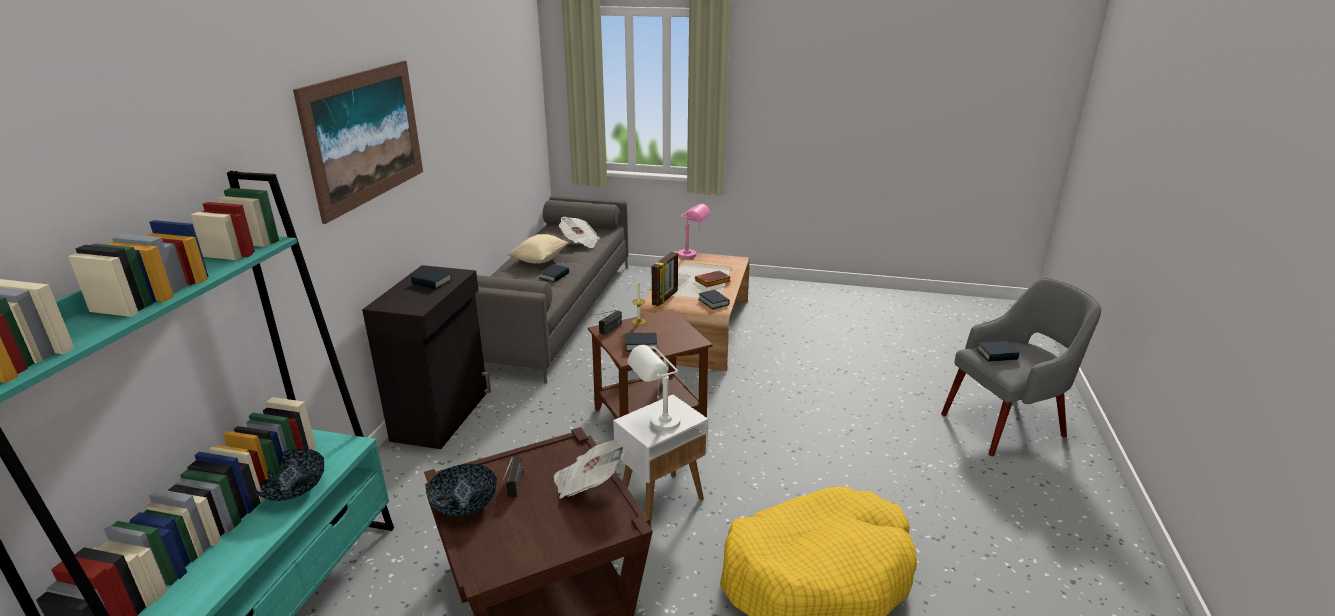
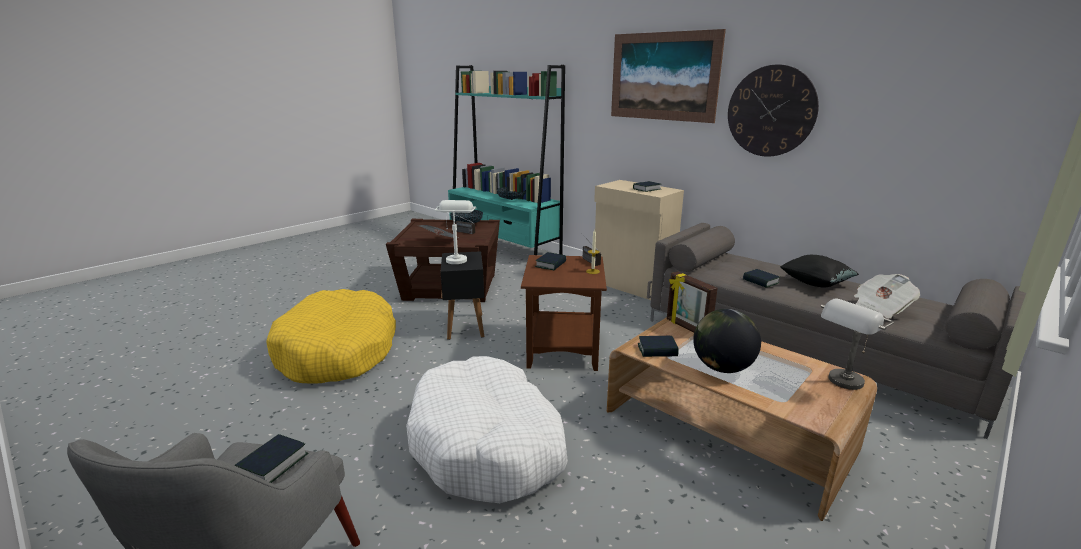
camera: 120 degrees right, 5 degrees down
(443, 415) = (632, 286): black cabinet -> beige cabinet
(450, 139) = (771, 111): none -> wall clock
(539, 260) = (815, 283): beige pillow -> black pillow
(662, 500) = (465, 327): white side table -> black side table
(693, 256) = (841, 385): pink table lamp -> grey table lamp
(712, 282) = (722, 368): brown book -> globe
(818, 404) = (488, 444): none -> white dog bed

